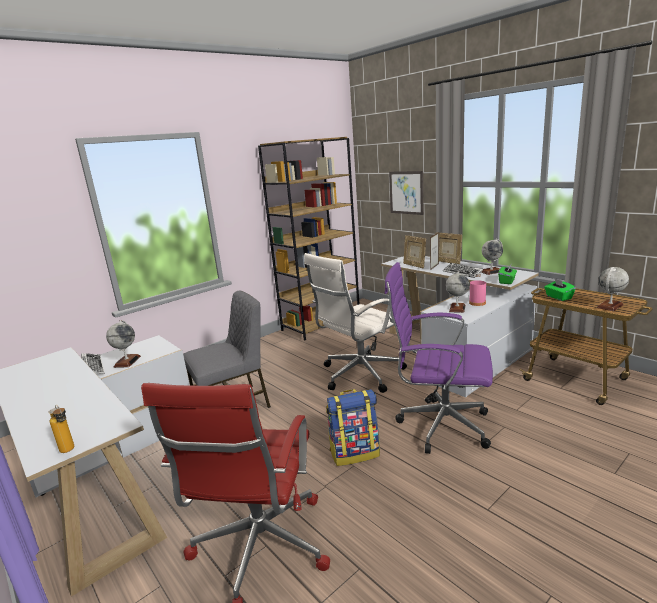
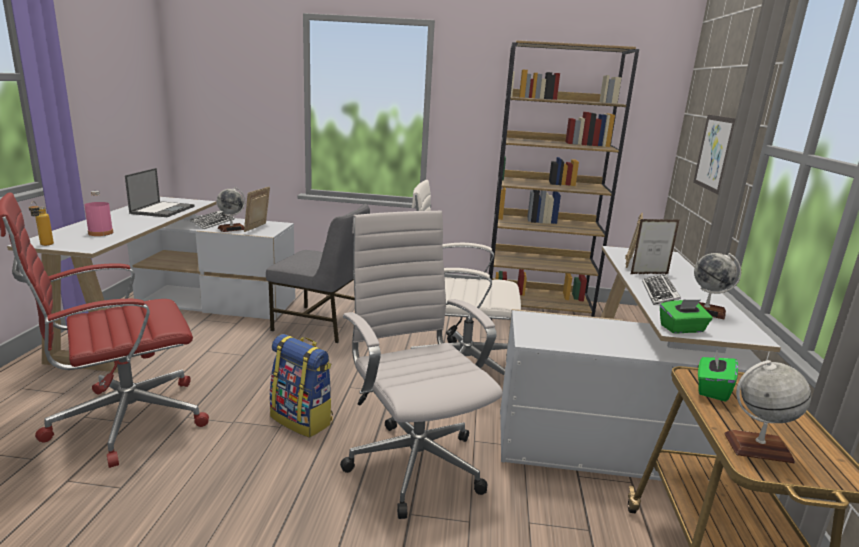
camera: 45 degrees right, 0 degrees up
(53, 374) = (163, 210): none -> laptop
(439, 425) = (413, 461): purple office chair -> white office chair
(447, 262) = (686, 277): picture frame -> picture frame (257, 228)
(457, 308) = (559, 329): globe -> none
(477, 303) = (603, 338): pink bottle -> pink bottle (100, 233)

